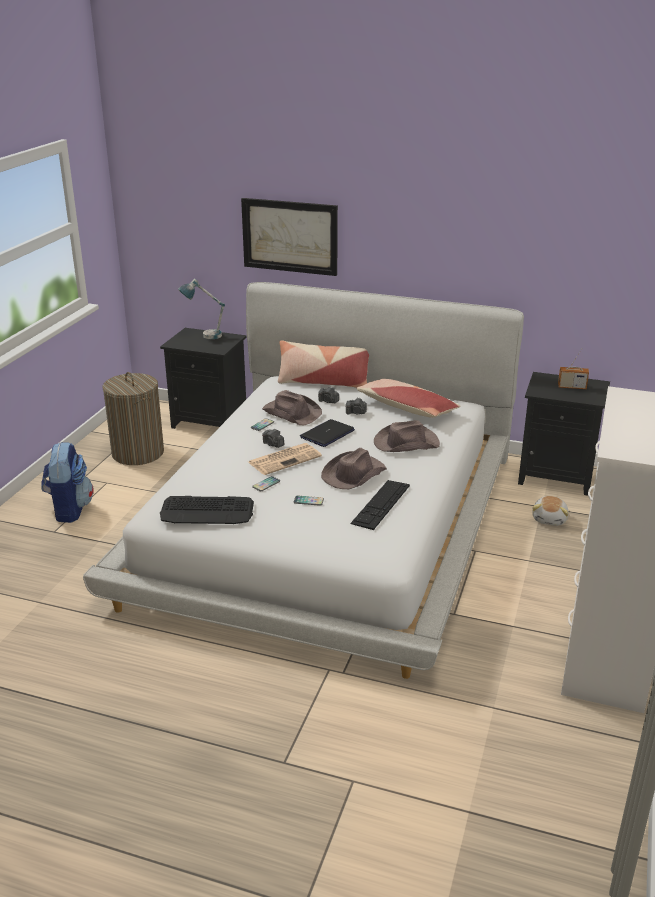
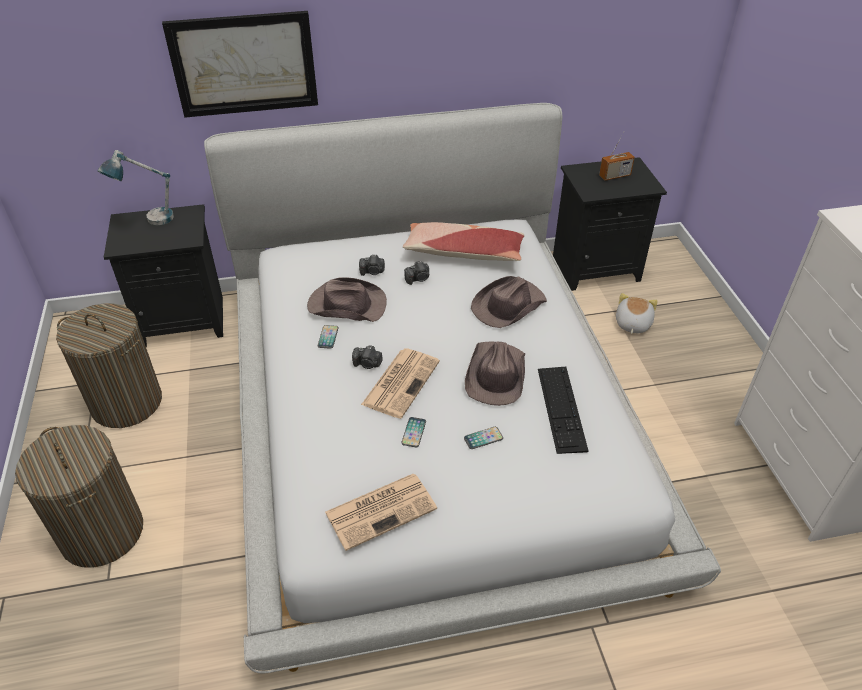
camera: 30 degrees left, 15 degrees up
(69, 509) = (102, 532): backpack -> laundry basket
(207, 511) = (382, 510): keyboard -> newspaper
(323, 382) = (340, 244): pillow -> none
(327, 434) = (414, 323): laptop -> none
(550, 519) = (632, 324): plush toy -> plush toy turned 150 degrees counterclockwise

